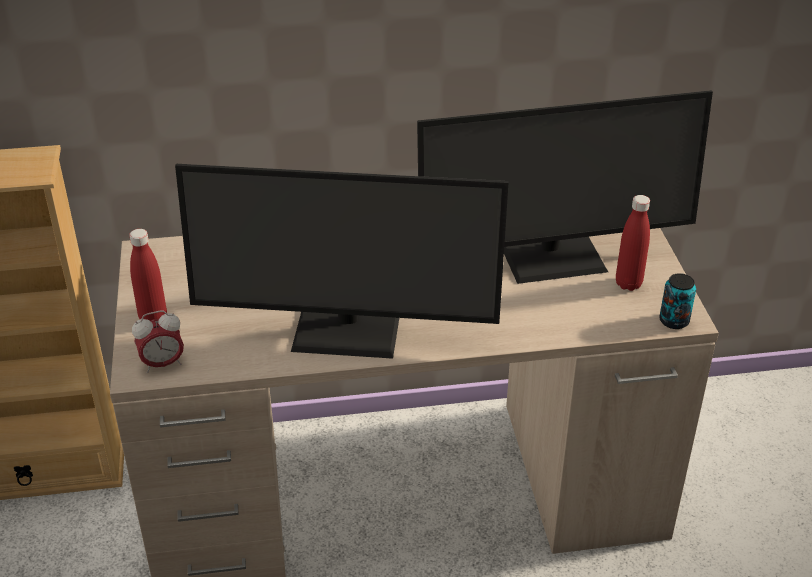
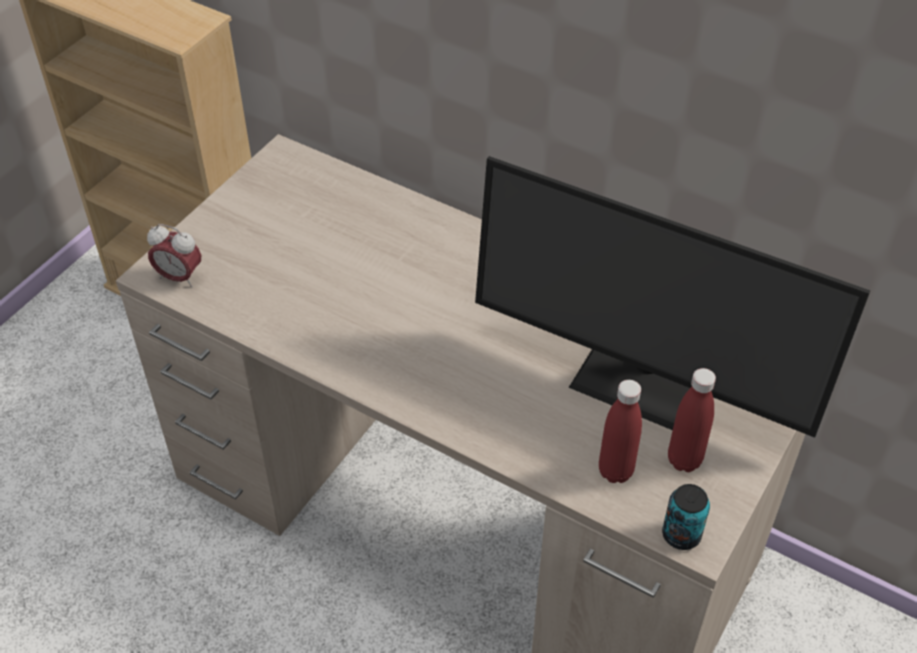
camera: 40 degrees right, 10 degrees up
(153, 319) = (218, 228): red bottle -> red bottle (615, 471)
(348, 325) = (363, 333): monitor -> none

